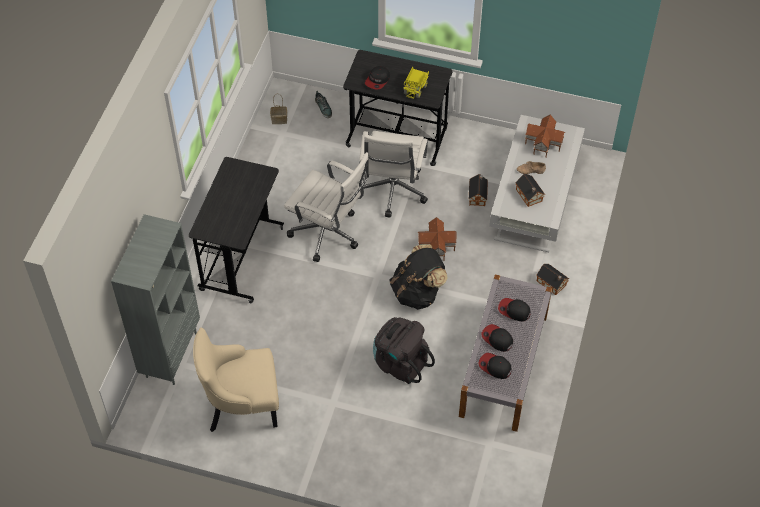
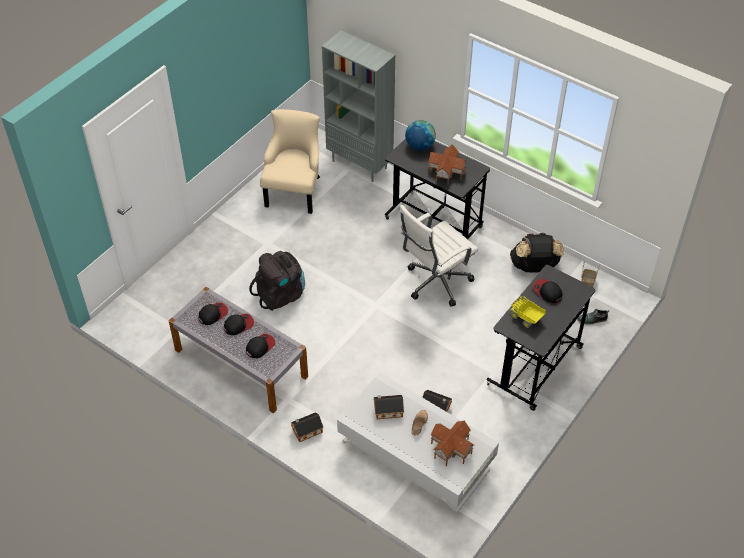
camera: 110 degrees right, 5 degrees down
(212, 223) = (419, 146): none -> globe
(392, 193) = (465, 342): white office chair -> none
(417, 292) = (345, 327): black backpack -> black backpack (534, 267)
(437, 246) = (388, 356): toy house -> toy house (445, 172)

